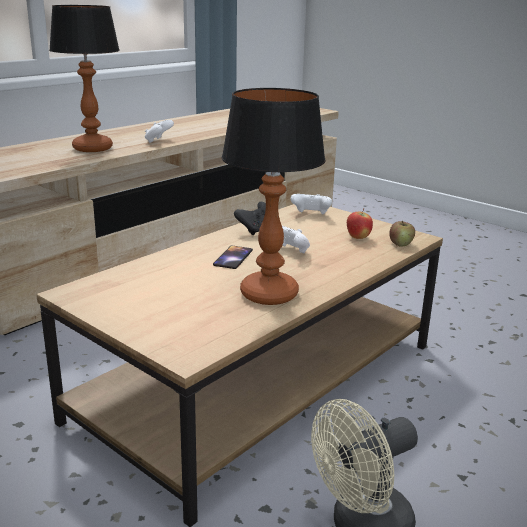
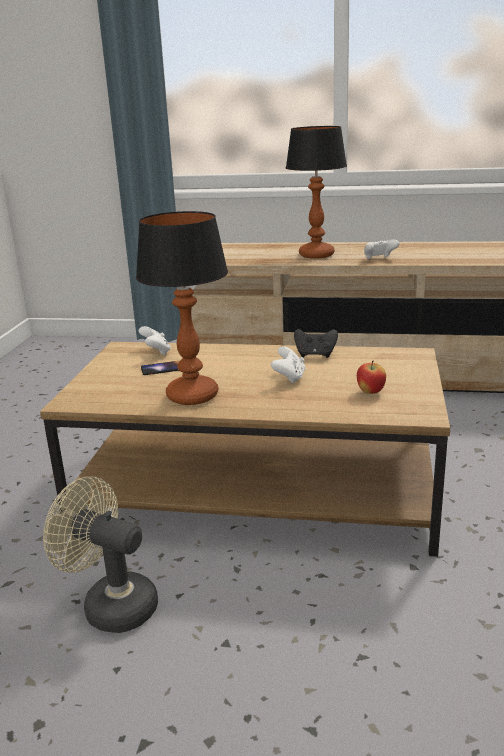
camera: 60 degrees right, 0 degrees up
(233, 258) = (244, 365): phone -> phone (165, 368)
(311, 215) = (393, 361): white game controller -> white game controller (156, 352)
(400, 244) = (390, 412): apple -> none

